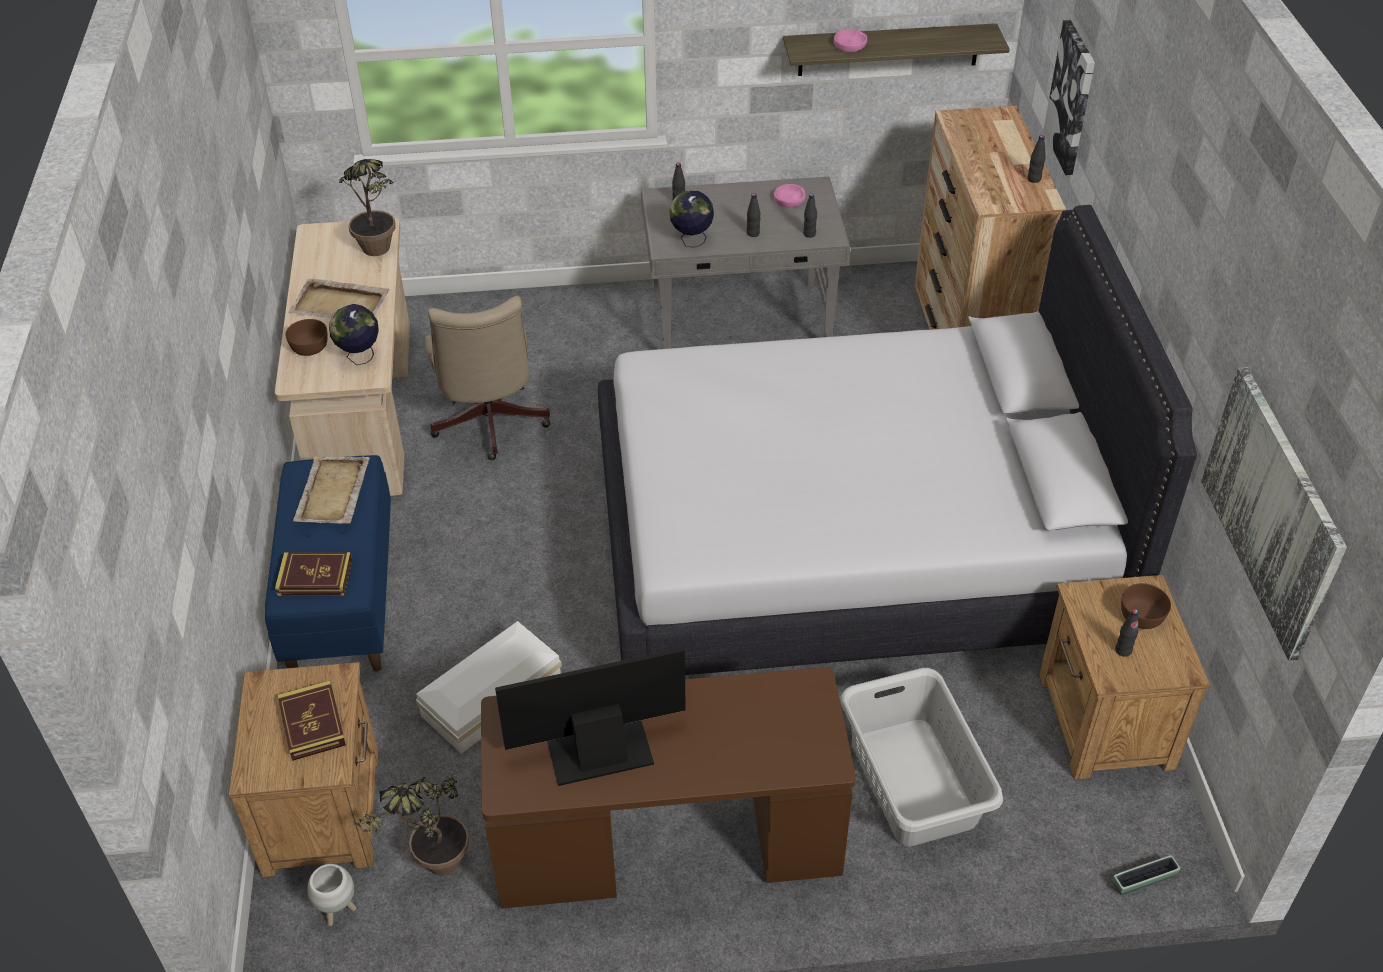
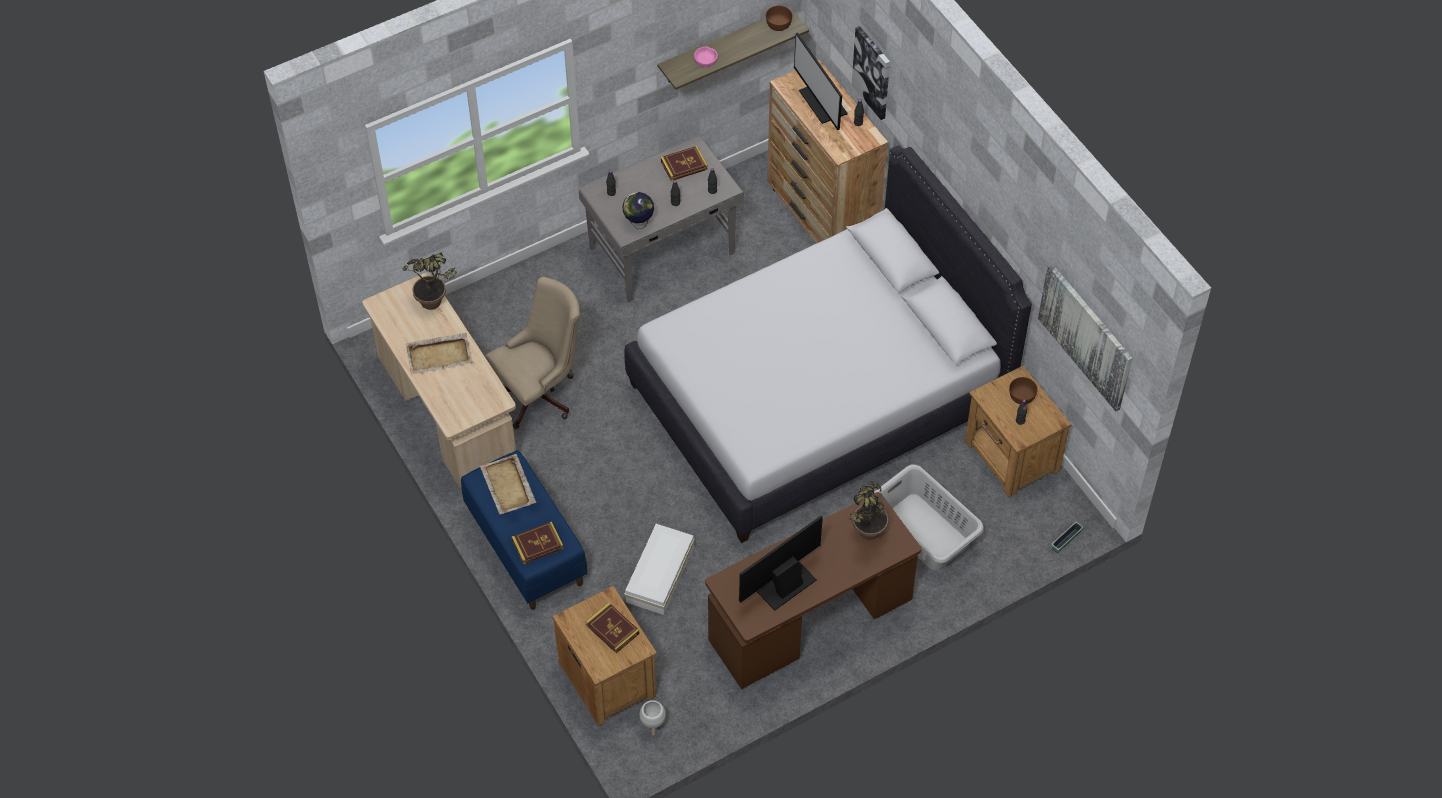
camera: 25 degrees left, 10 degrees up
(310, 347) = (444, 395): brown bowl -> brown bowl (779, 24)
(359, 357) = (482, 391): globe -> none
(431, 867) = (688, 683): potted plant -> potted plant (865, 537)
(489, 425) = (540, 393): beige office chair -> beige office chair turned 90 degrees counterclockwise
(789, 200) = (684, 165): pink bowl -> book
(994, 147) = (822, 102): none -> monitor

